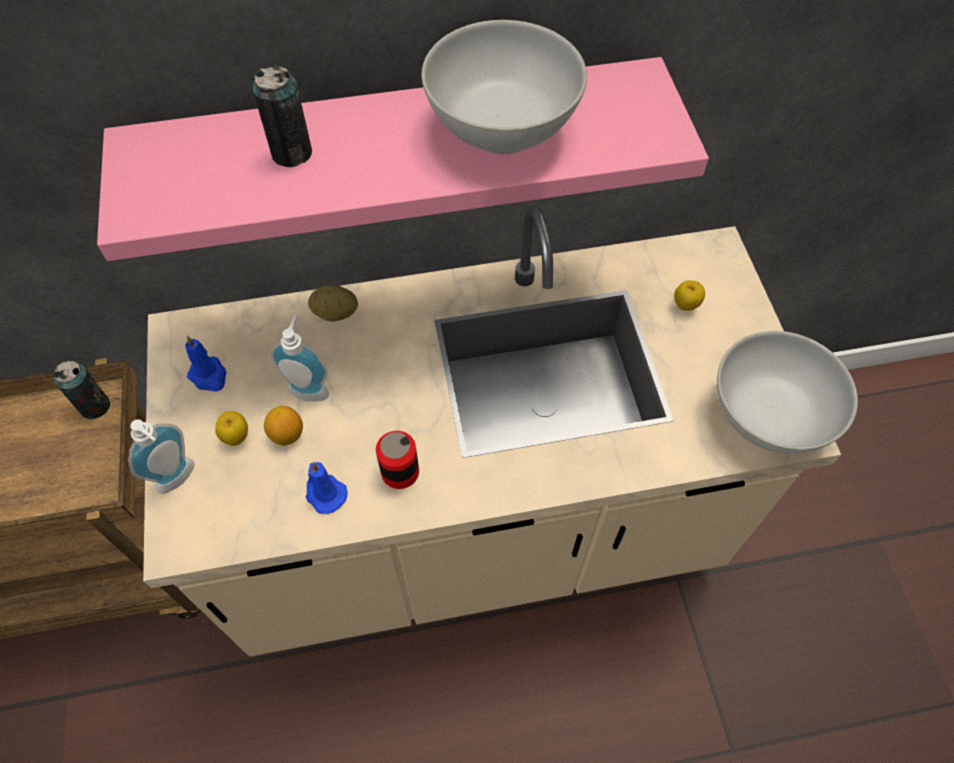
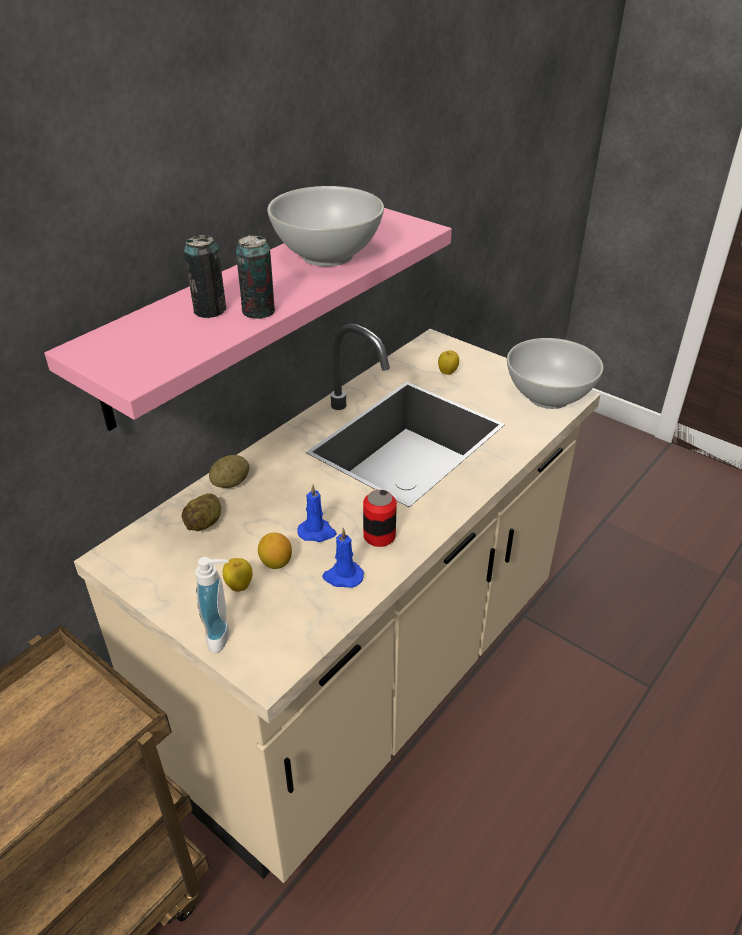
camera: 40 degrees left, 20 degrees down
(95, 406) = (52, 683): can -> can (258, 311)
(209, 376) = (173, 566): blue candle -> blue candle (317, 532)
(274, 345) = (205, 523): none -> potato
(310, 387) = (261, 530): soap dispenser -> none

